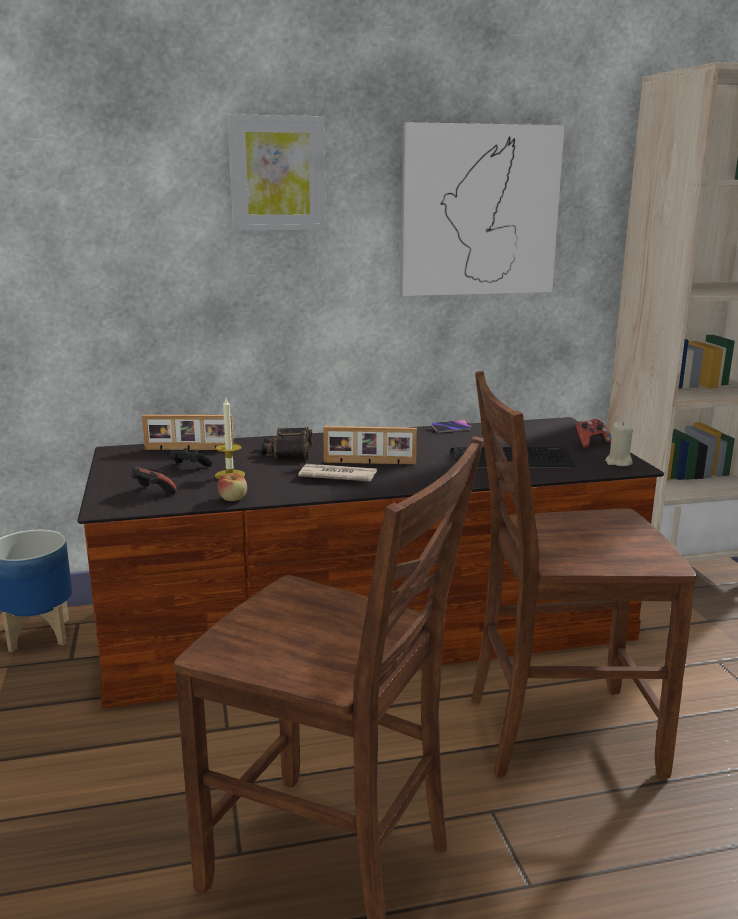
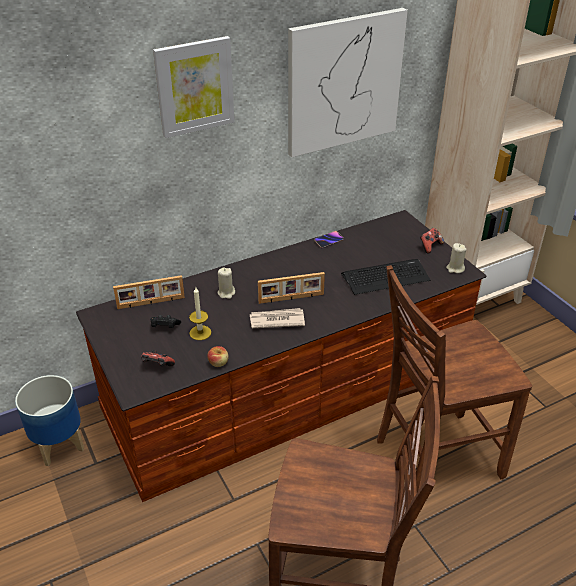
camera: 15 degrees left, 20 degrees up
(288, 451) = (226, 293): binoculars -> beige candle

